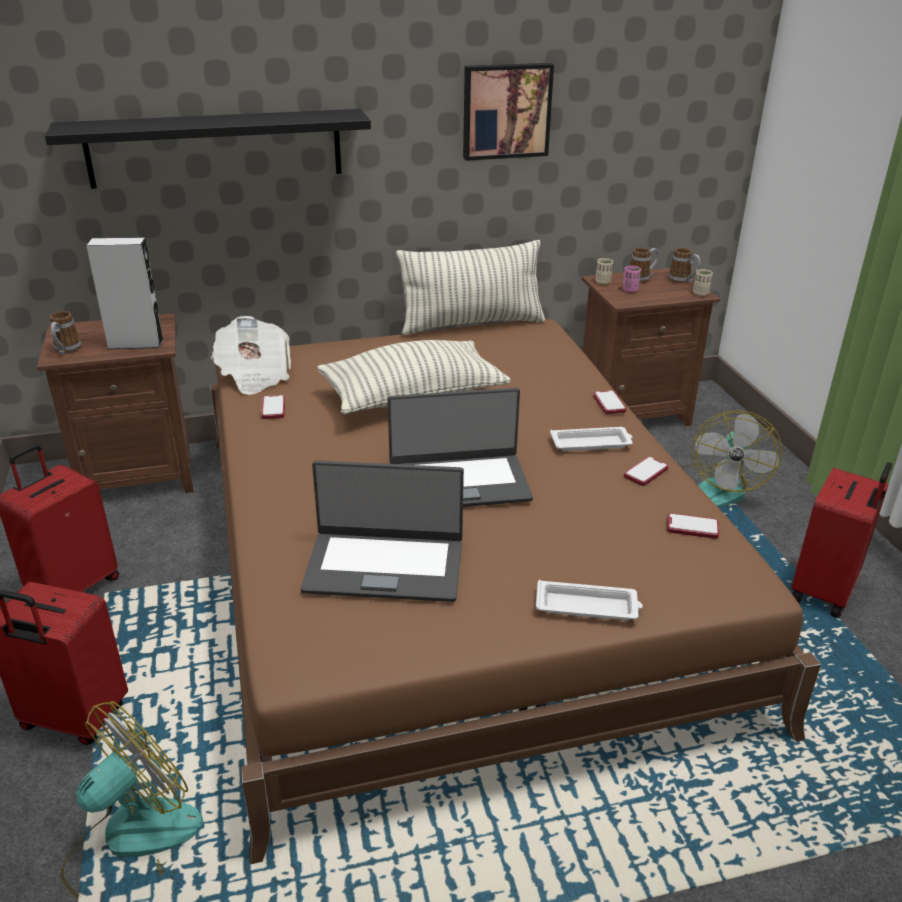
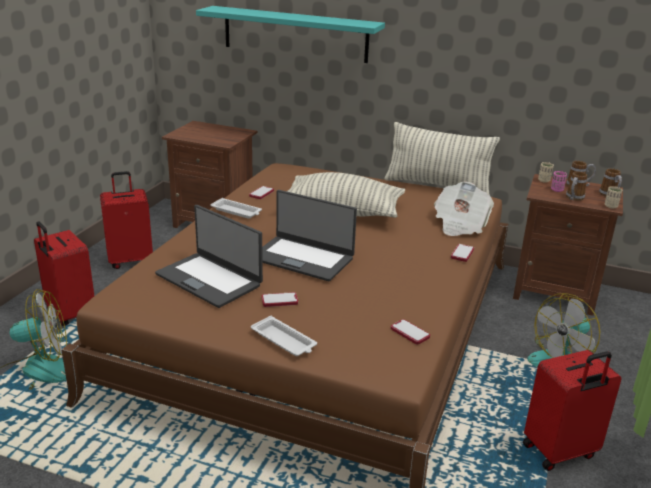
camera: 35 degrees right, 5 degrees down
(66, 351) = (183, 133): mug -> mug (573, 198)
(135, 344) = (217, 139): grey speaker -> none
(215, 148) = (295, 34): black shelf -> turquoise shelf
(254, 375) = (274, 176): newspaper -> newspaper (460, 224)
(506, 111) = (486, 38): picture -> none
(592, 443) = (416, 269): white tray -> white tray (237, 211)
(645, 472) = (426, 296): phone -> phone (279, 300)

